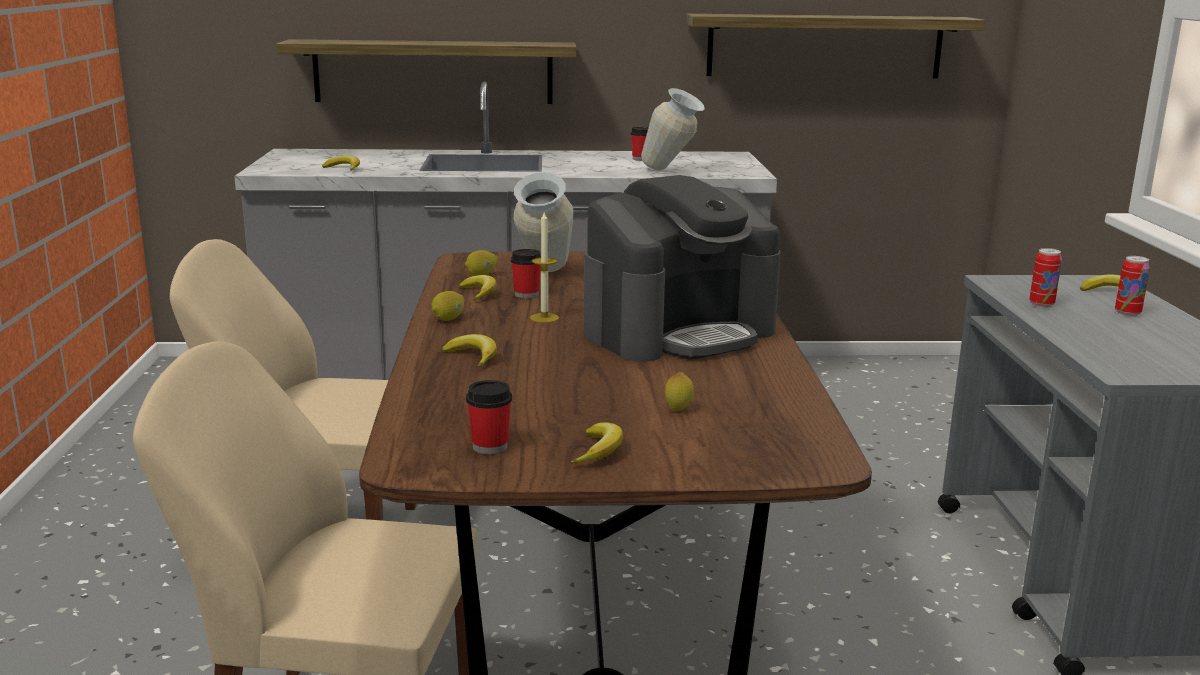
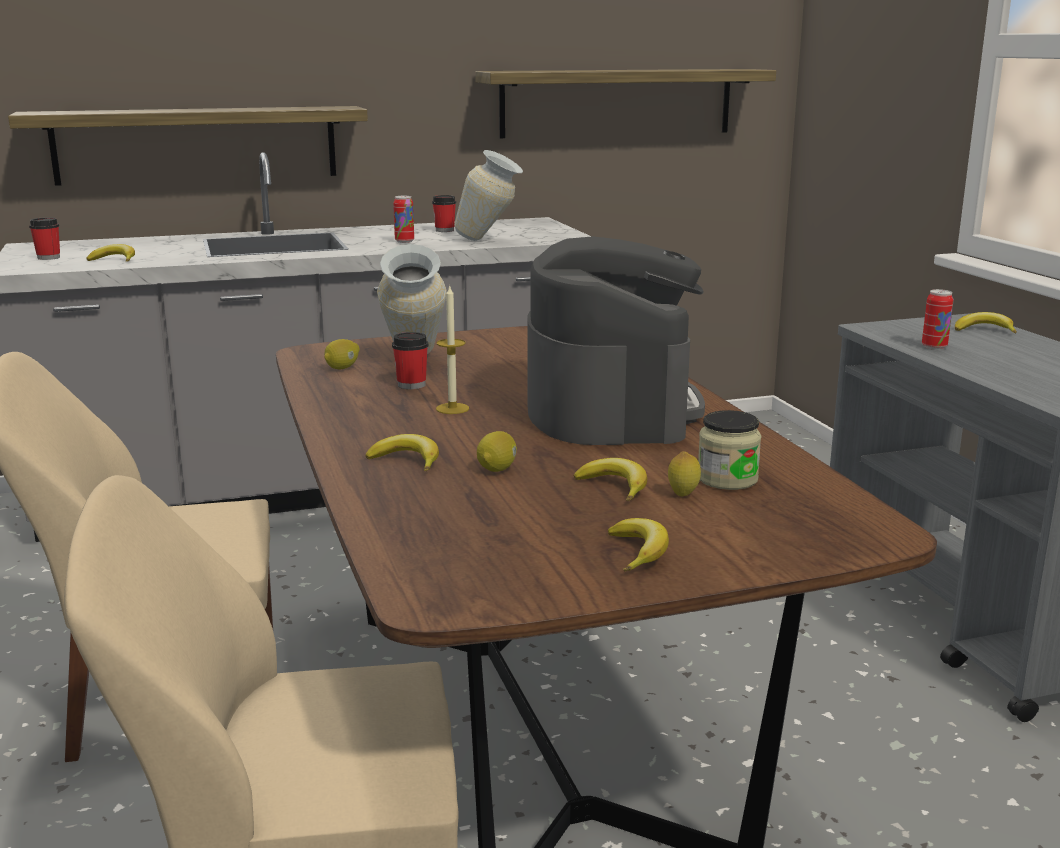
camera: 15 degrees left, 0 degrees up
(449, 319) = (344, 421): lemon -> lemon (497, 468)
(479, 293) = (356, 388): banana -> banana (615, 487)
(490, 446) = (511, 564): cup -> cup (48, 258)
(679, 332) = (610, 409): coffee machine -> coffee machine turned 45 degrees counterclockwise
(728, 402) = (727, 479): none -> jar
(1127, 313) = (1016, 348): can -> can (404, 241)

